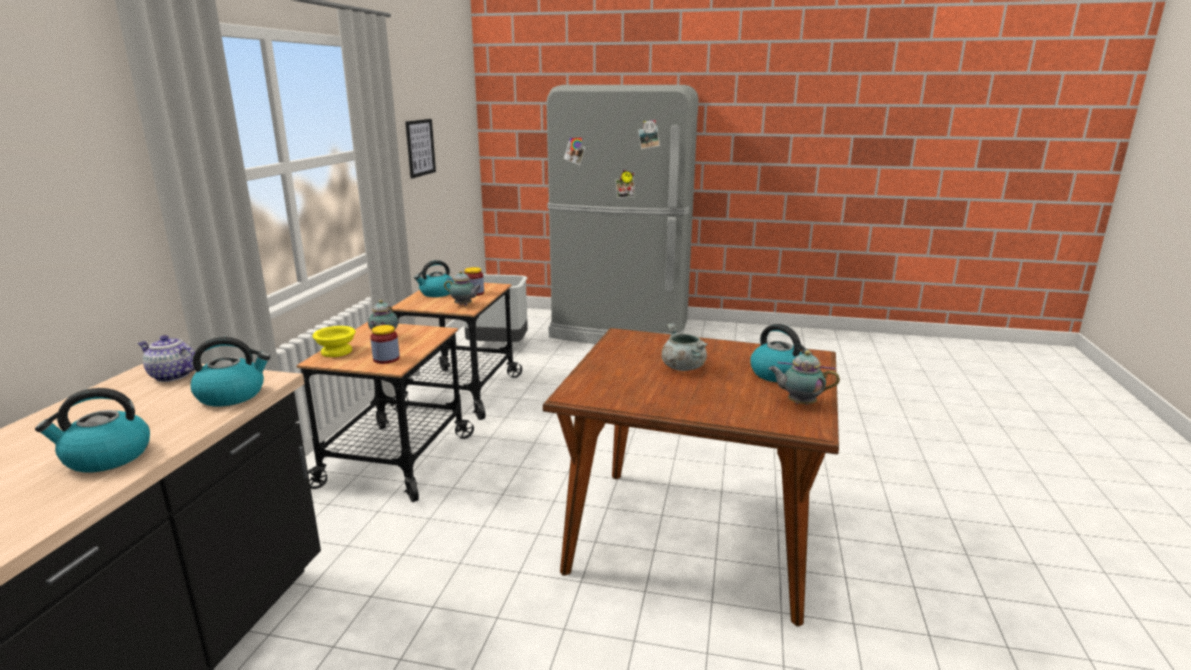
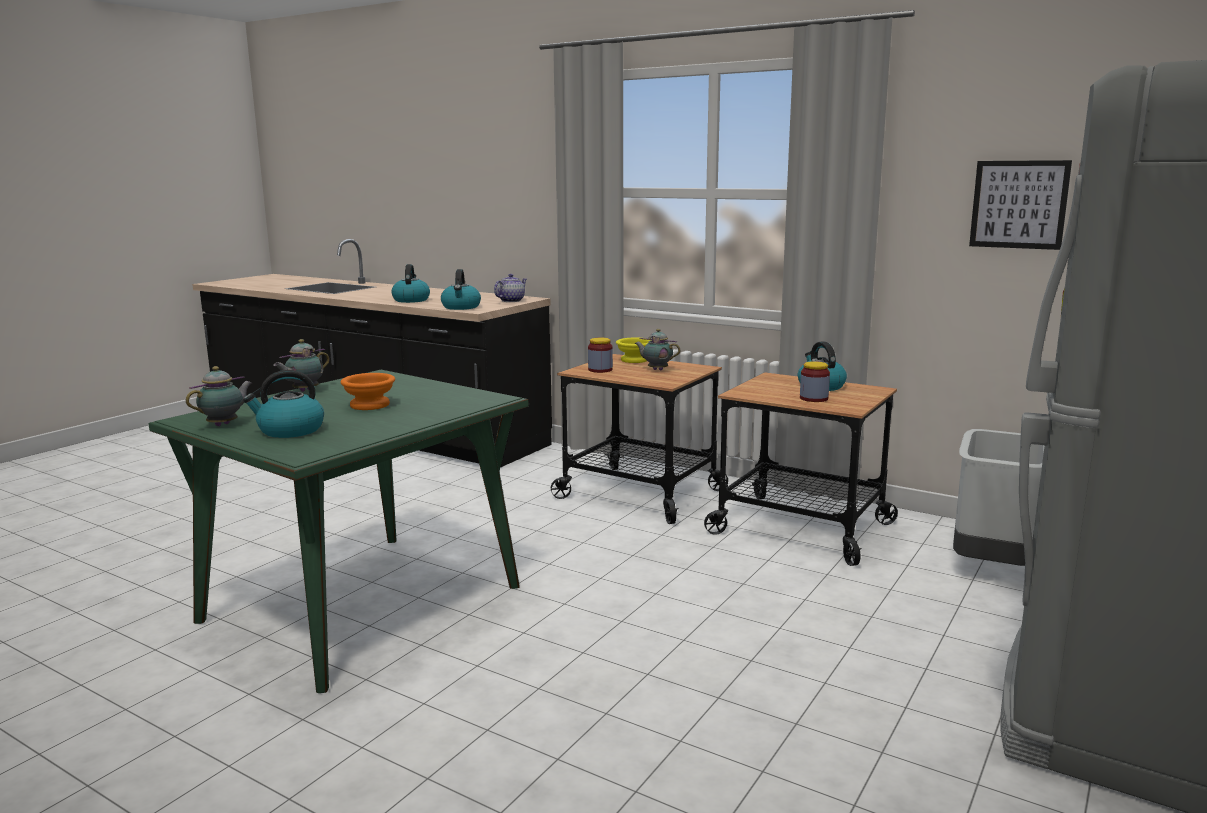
camera: 110 degrees right, 5 degrees down
(464, 305) = (758, 393): teapot -> teapot (304, 391)
(683, 367) = (371, 405): grey cooking pot -> orange bowl
(693, 538) = (362, 604): brown dining table -> green dining table

